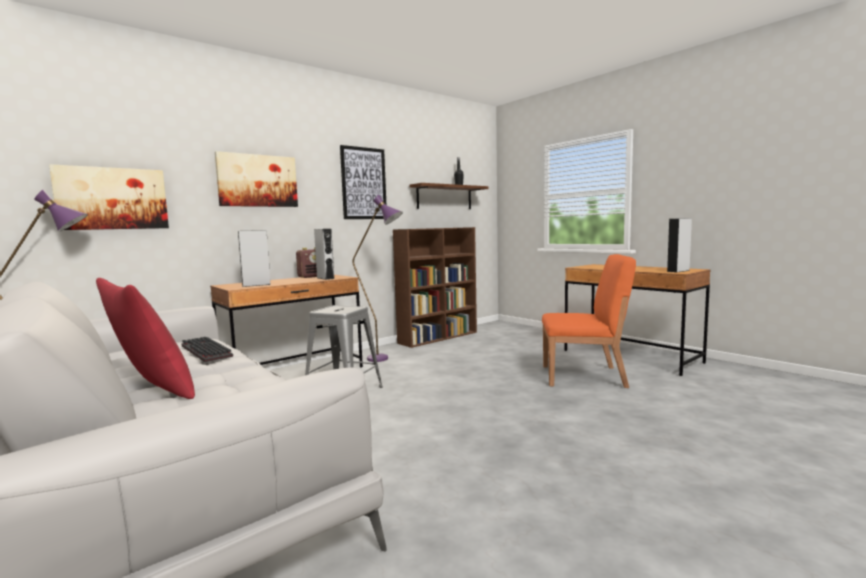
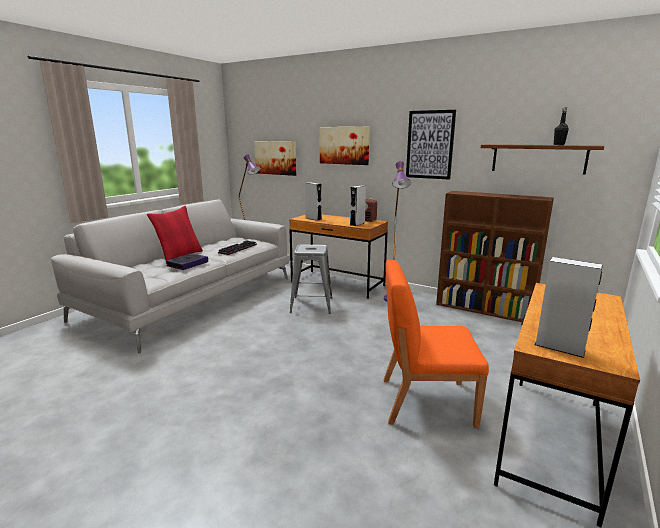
camera: 70 degrees right, 10 degrees up
(237, 380) = (187, 264): none -> book
(584, 376) = (425, 401): orange chair -> orange chair turned 105 degrees clockwise

